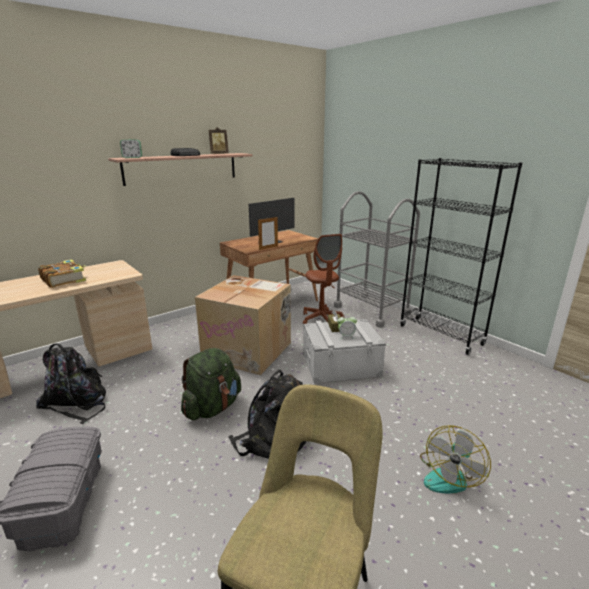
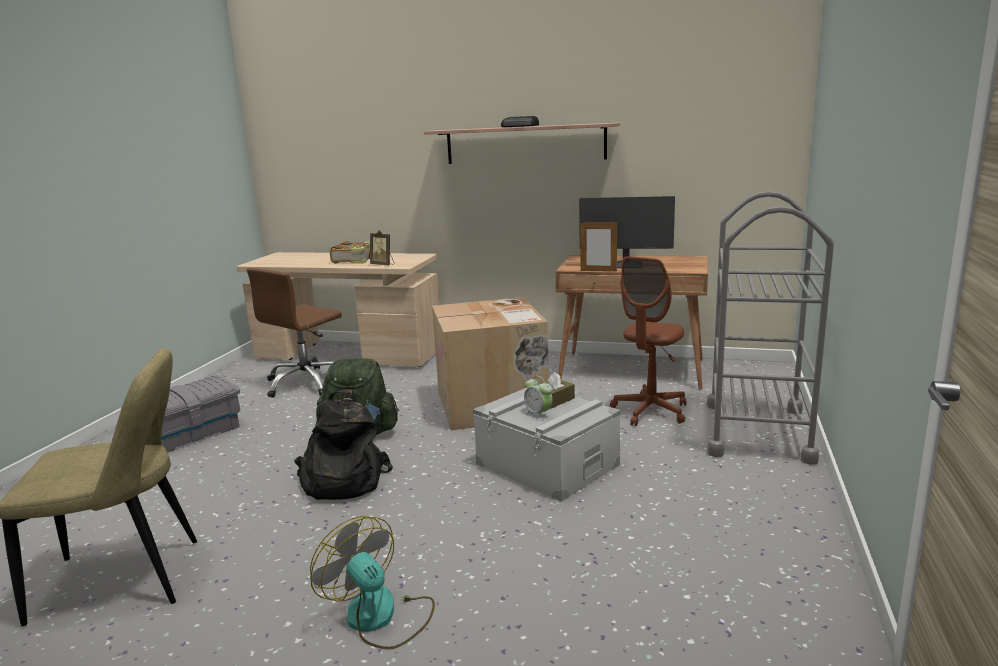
camera: 55 degrees right, 5 degrees down
(77, 402) = (306, 383): black backpack -> brown office chair
(132, 157) = (452, 129): alarm clock -> none
(219, 154) = (573, 124): picture frame -> picture frame (383, 265)
(441, 335) = (791, 512): black bookcase -> none
(449, 475) = (380, 617): fan -> fan turned 45 degrees clockwise

